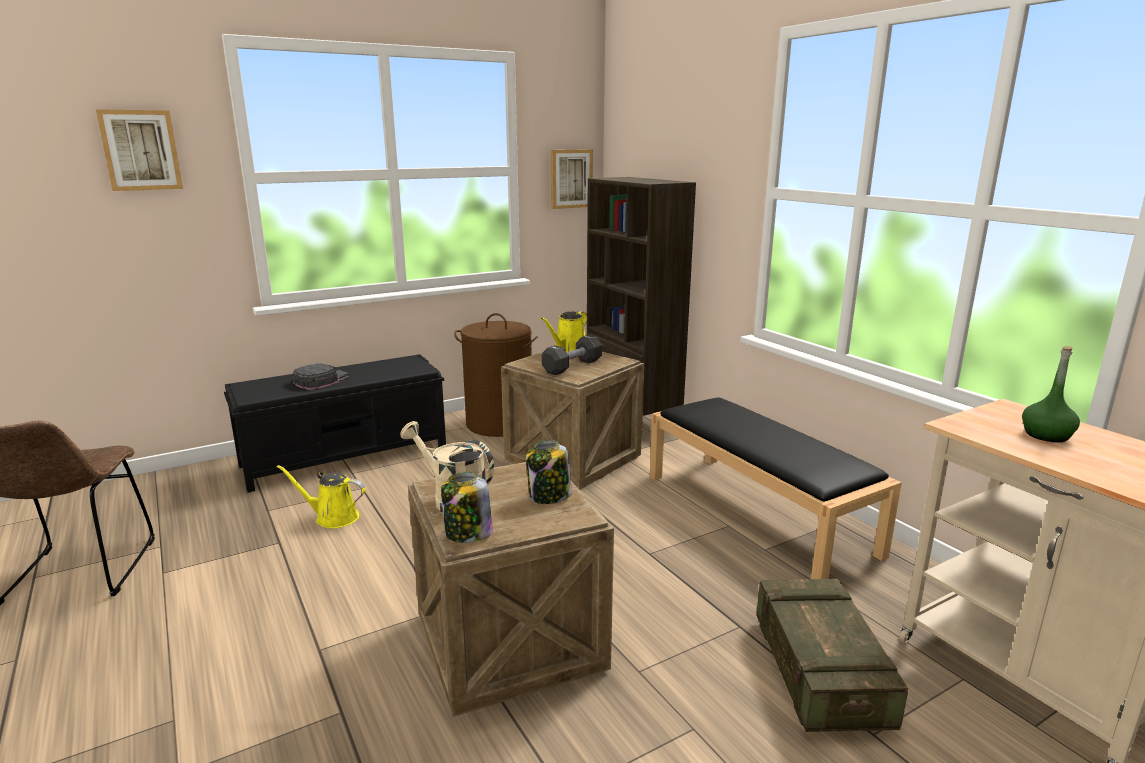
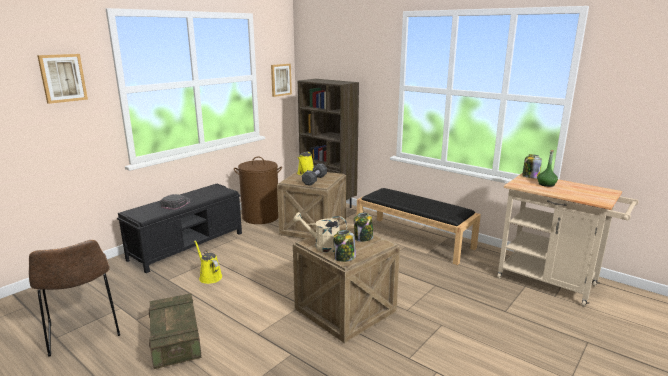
camera: 20 degrees left, 0 degrees up
(333, 517) = (209, 276): yellow watering can -> yellow watering can turned 60 degrees clockwise
(819, 673) = (475, 295): crate -> crate (175, 341)
(1015, 411) = (530, 177): none -> jar

